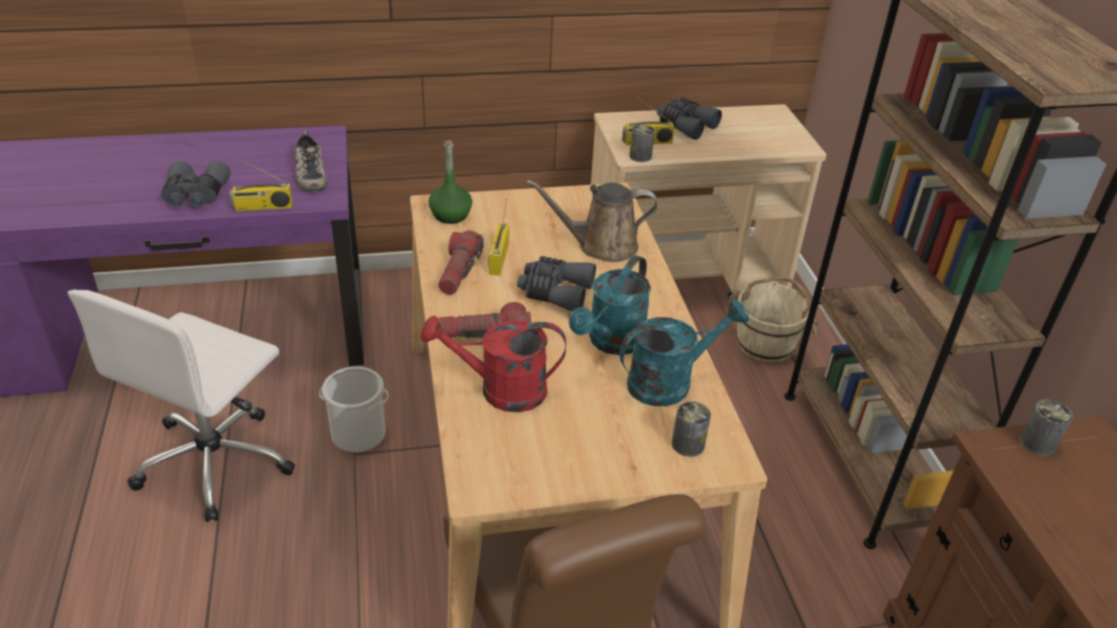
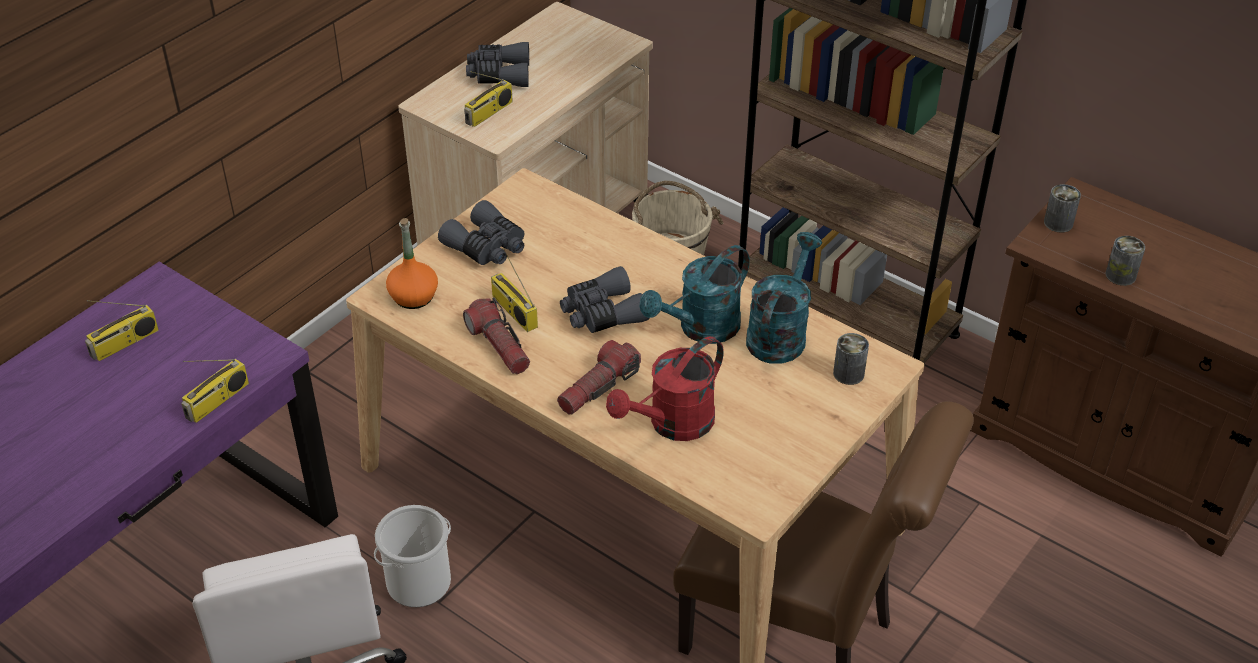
camera: 40 degrees left, 5 degrees up
(195, 195) = (124, 434): grey binoculars -> grey binoculars (487, 247)
(266, 153) = (125, 343): none -> radio
(309, 174) = (209, 338): shoe -> none
(450, 215) = (413, 297): green bottle -> orange bottle
(601, 246) = (583, 246): brown watering can -> none
(611, 343) = (701, 329): turquoise watering can -> turquoise watering can turned 60 degrees clockwise
(640, 156) = (502, 132): can -> can (1120, 275)

